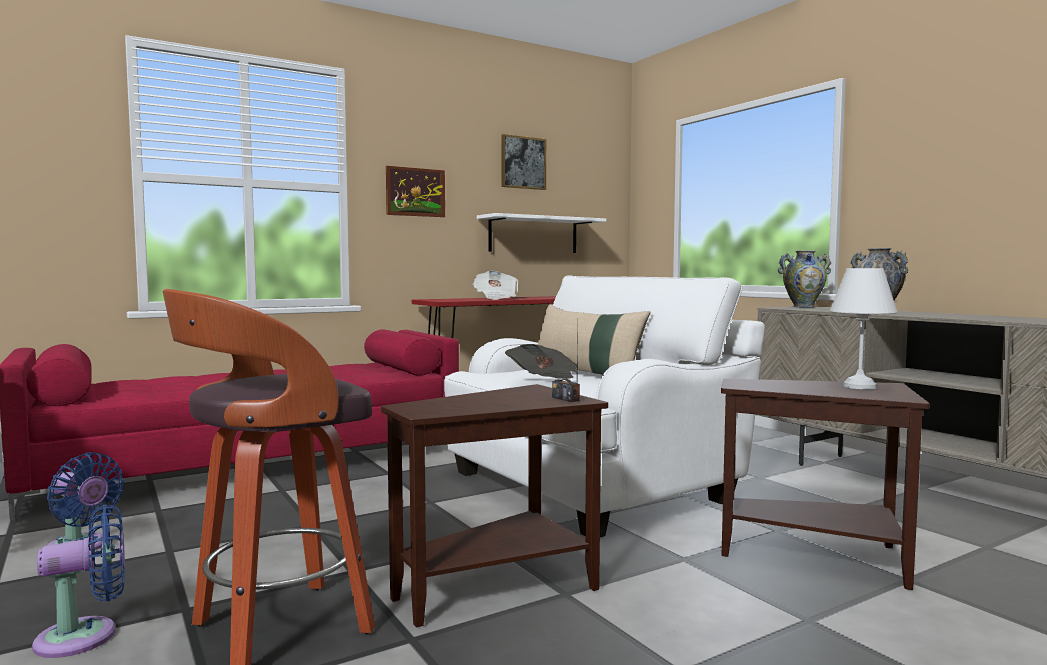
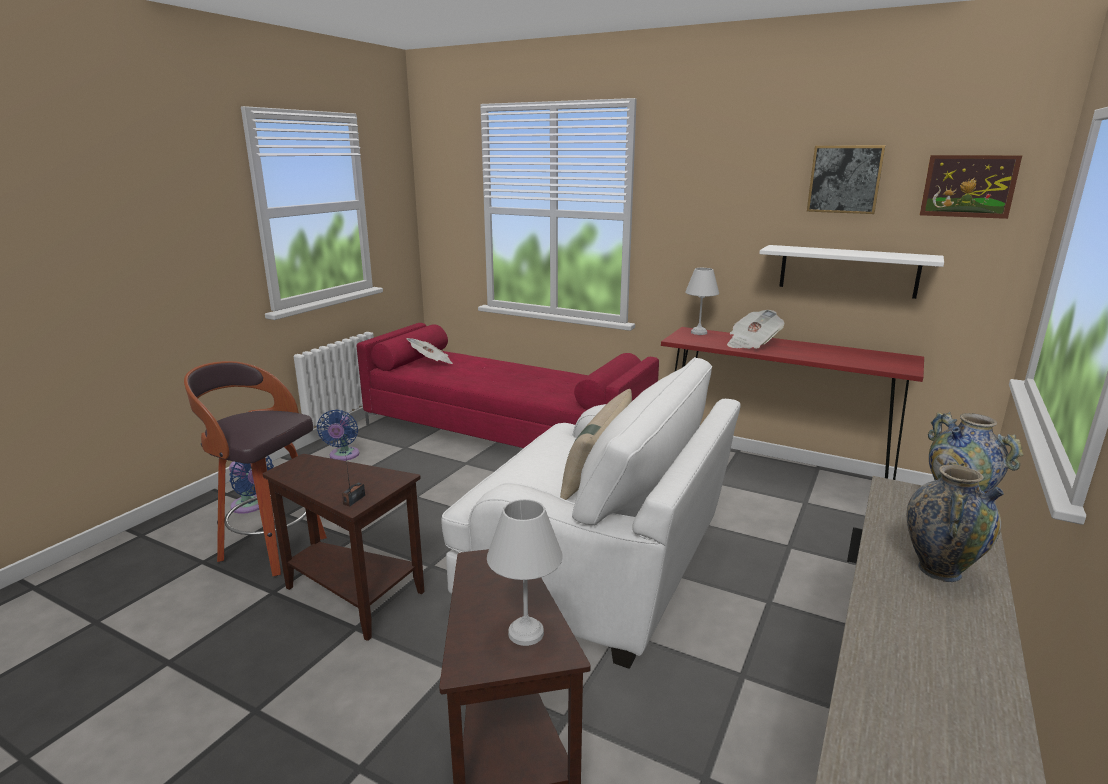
camera: 60 degrees right, 15 degrees up
(415, 192) = (698, 219): picture -> picture (968, 186)
(440, 299) = (699, 333): none -> white table lamp
(544, 383) = (528, 468): newspaper -> newspaper (431, 362)

